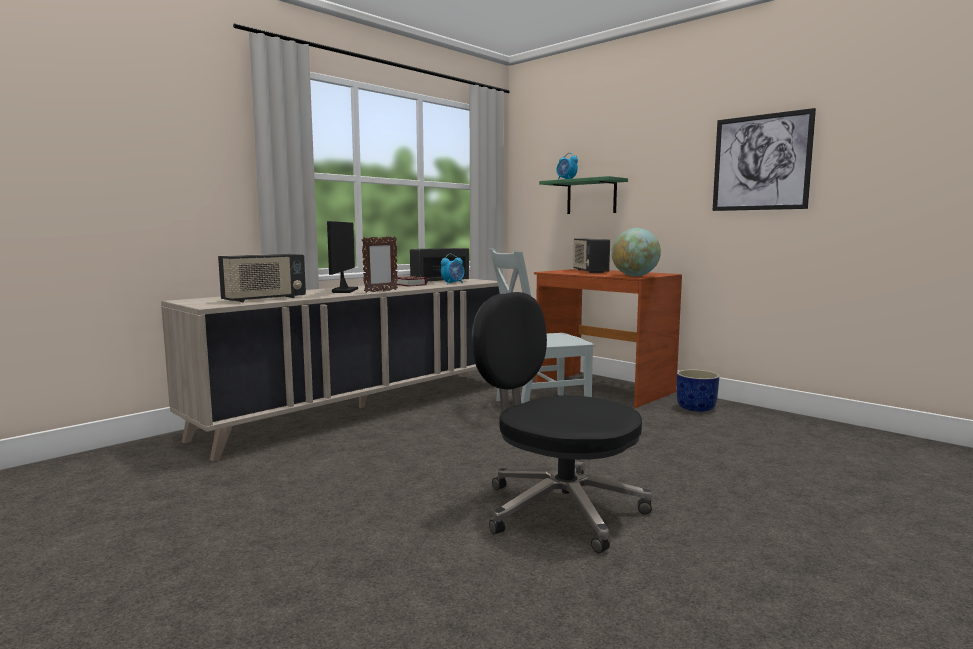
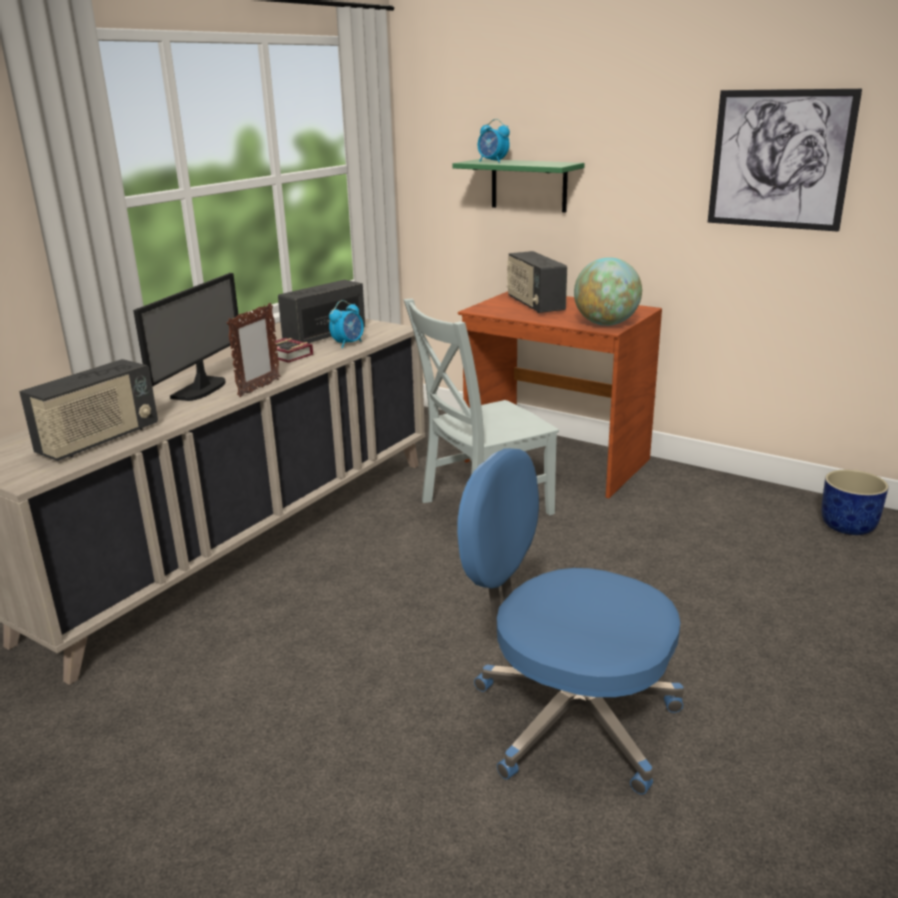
camera: 10 degrees left, 15 degrees up
(344, 290) = (201, 390): monitor -> monitor turned 150 degrees counterclockwise
(558, 509) = (569, 718): black office chair -> blue office chair
(696, 408) = (682, 491): blue planter -> blue planter (848, 526)

